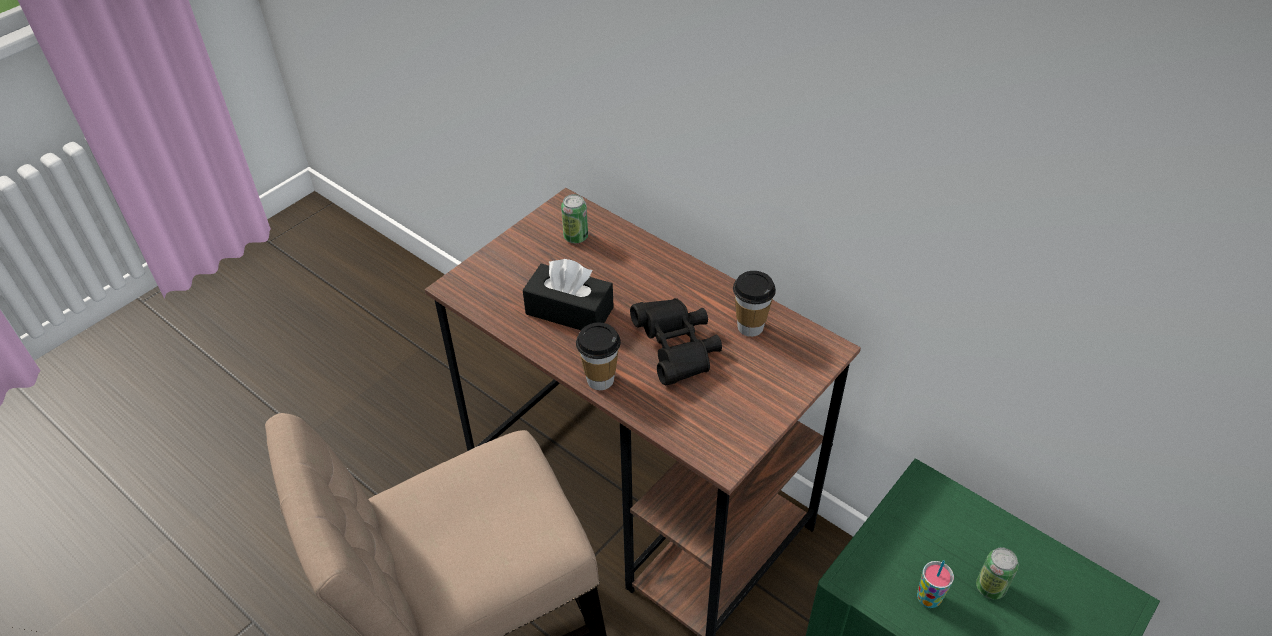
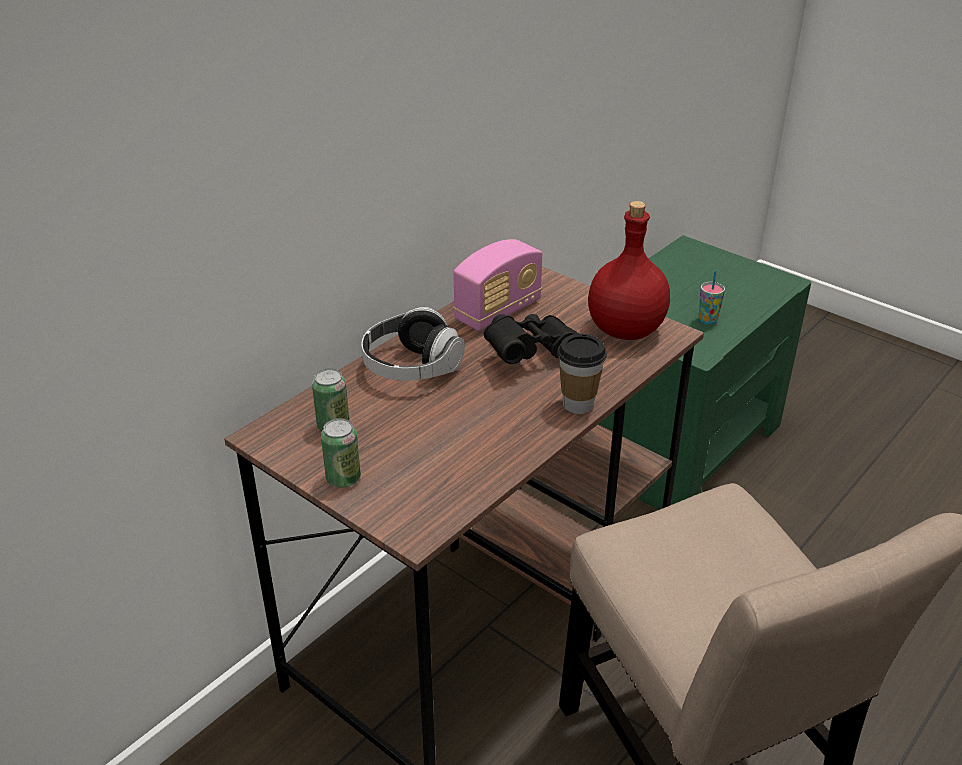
camera: 90 degrees left, 10 degrees down
(569, 311) = (469, 428): black tissue box -> none
(655, 274) = (411, 367): none -> headphones
(727, 421) = (624, 329): none -> red bottle
(750, 327) = (498, 311): cup -> radio
(990, 587) = (690, 294): can -> can (343, 478)

